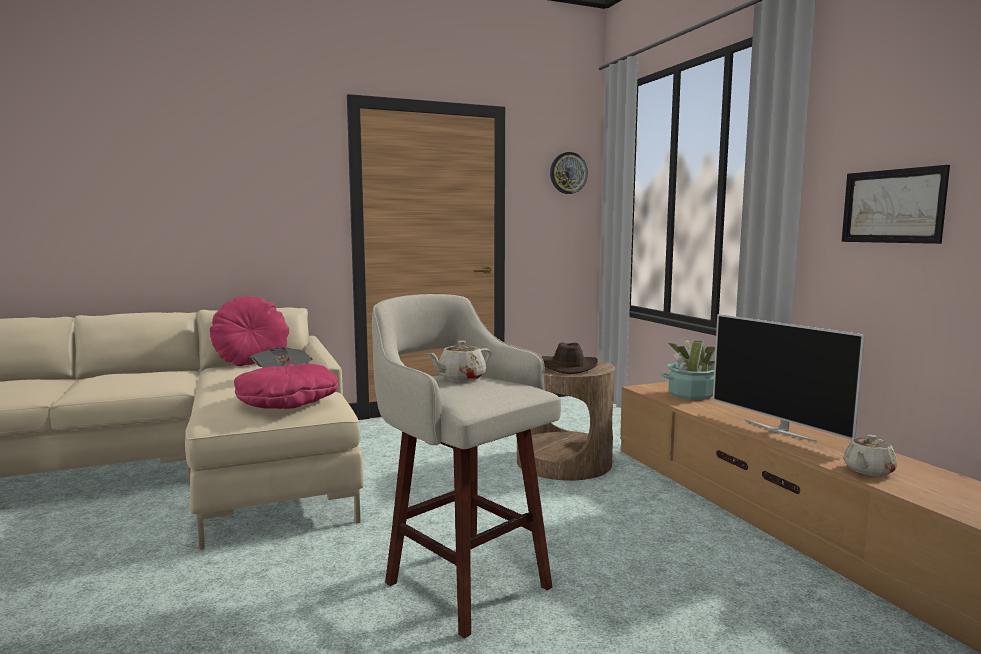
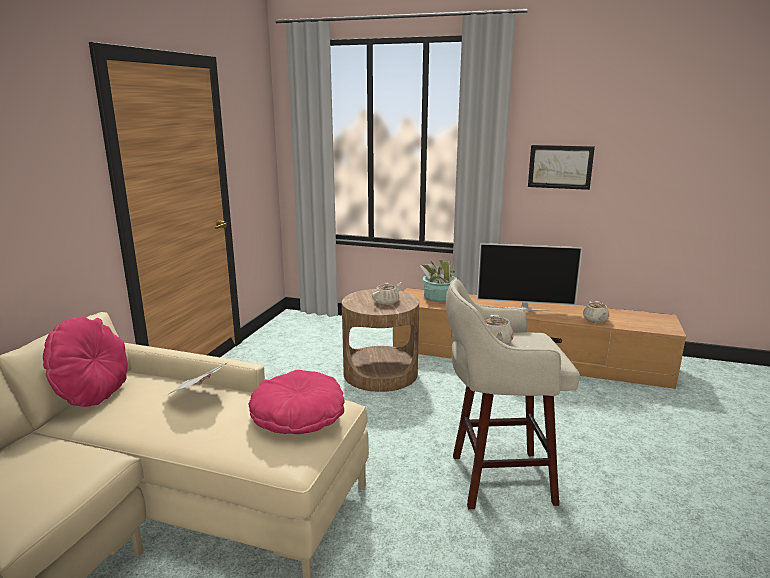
camera: 50 degrees left, 10 degrees up
(568, 173) = (258, 120): wall clock -> none
(568, 367) = (387, 302): brown hat -> beige teapot

